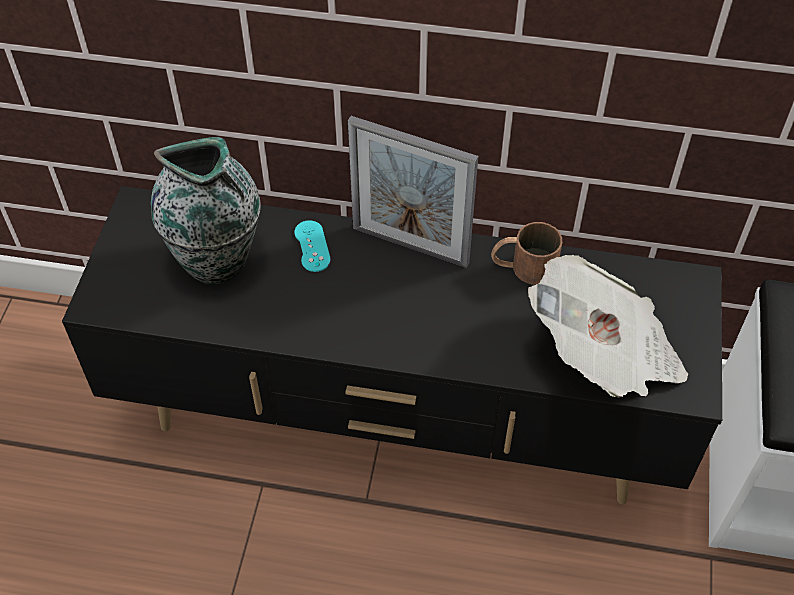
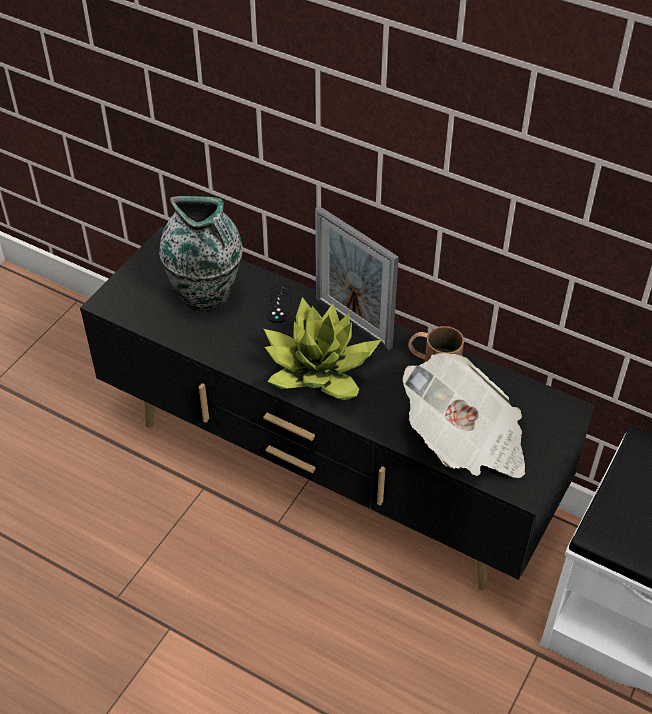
camera: 20 degrees right, 5 degrees down
(312, 246) = (279, 304): turquoise game controller -> black game controller
(398, 316) = (320, 370): none -> potted plant

